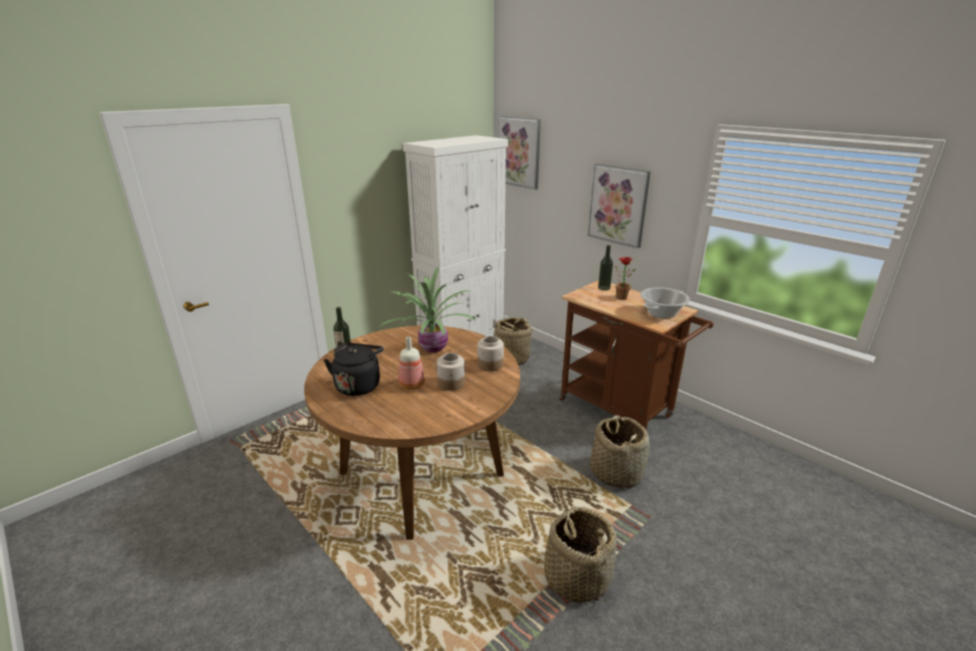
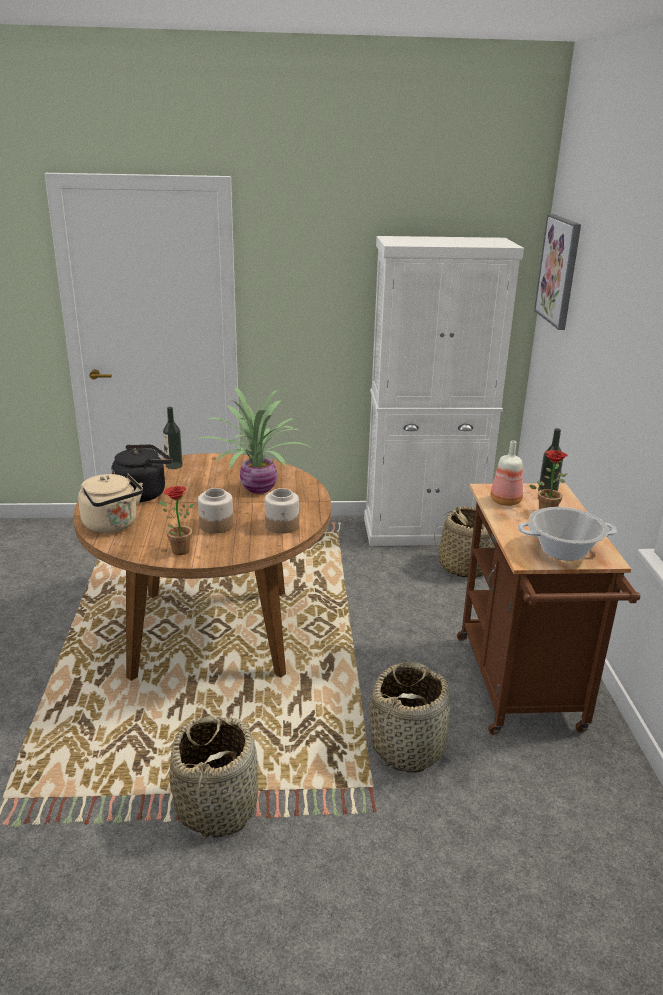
camera: 40 degrees right, 0 degrees up
(379, 417) = (113, 525): none -> beige kettle
(411, 384) = (182, 511): bottle -> bottle (505, 501)
(456, 411) = (177, 550): none -> potted plant
(618, 205) = (621, 374): picture -> none

